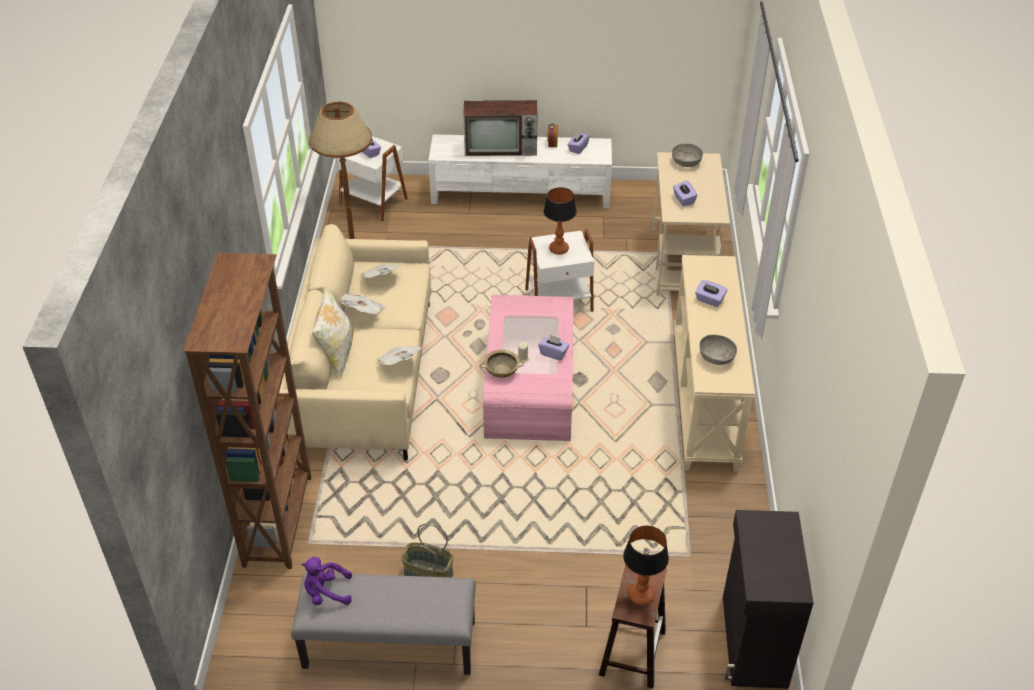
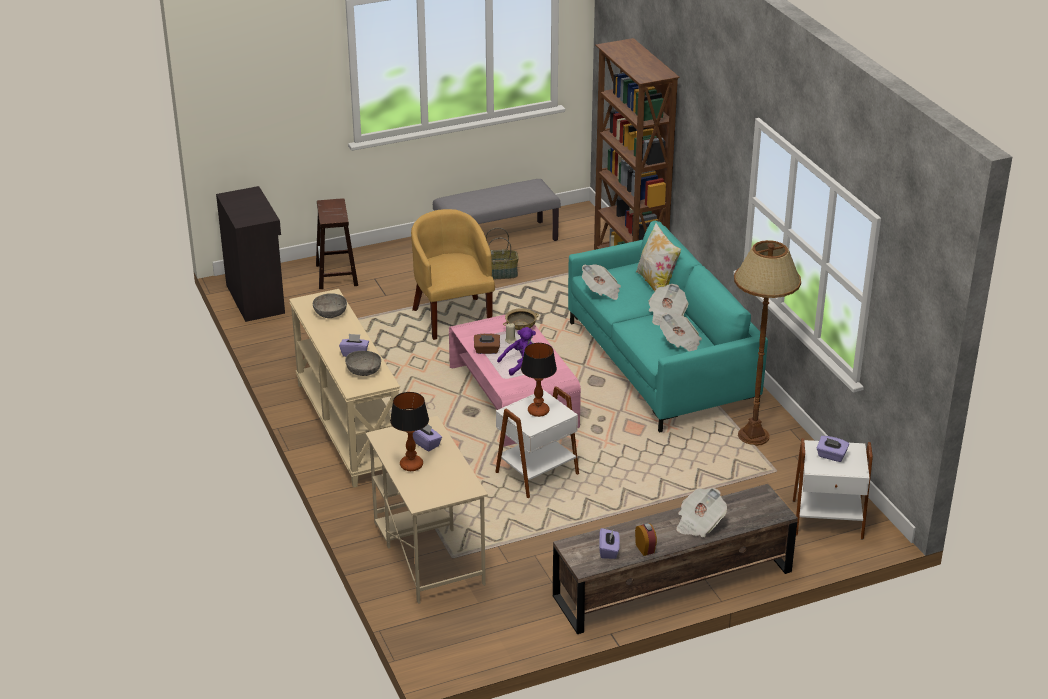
camera: 155 degrees right, 10 degrees down
(326, 593) = (534, 189): purple plush toy -> purple plush toy (520, 364)
(364, 376) = (660, 365): beige sofa -> turquoise sofa
(502, 148) = (699, 523): television -> newspaper
(521, 193) = (671, 584): white tv stand -> brown tv stand
(526, 517) = (452, 317): none -> yellow armchair
(553, 353) = (487, 350): purple tissue box -> brown tissue box
(641, 596) = (330, 209): table lamp -> table lamp (411, 465)
(686, 162) = (446, 489): grey bowl -> grey bowl (364, 371)

